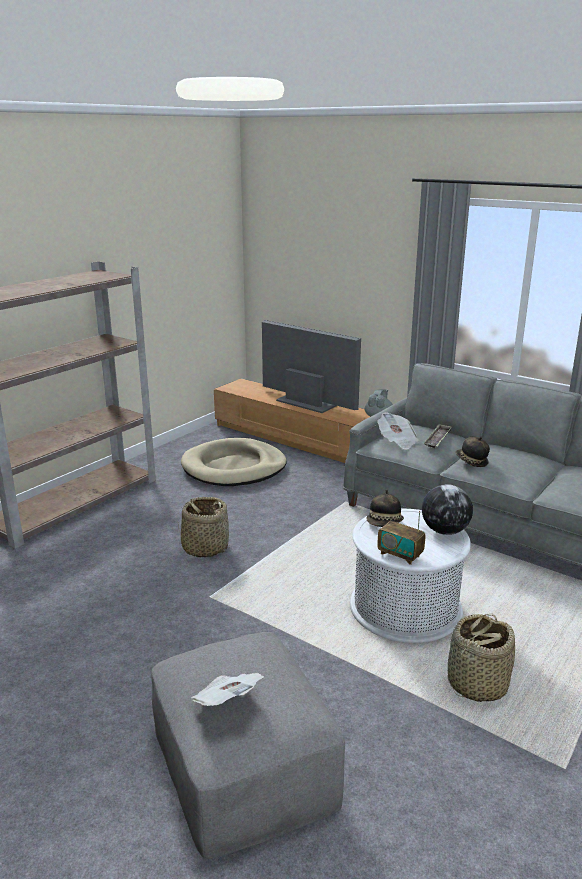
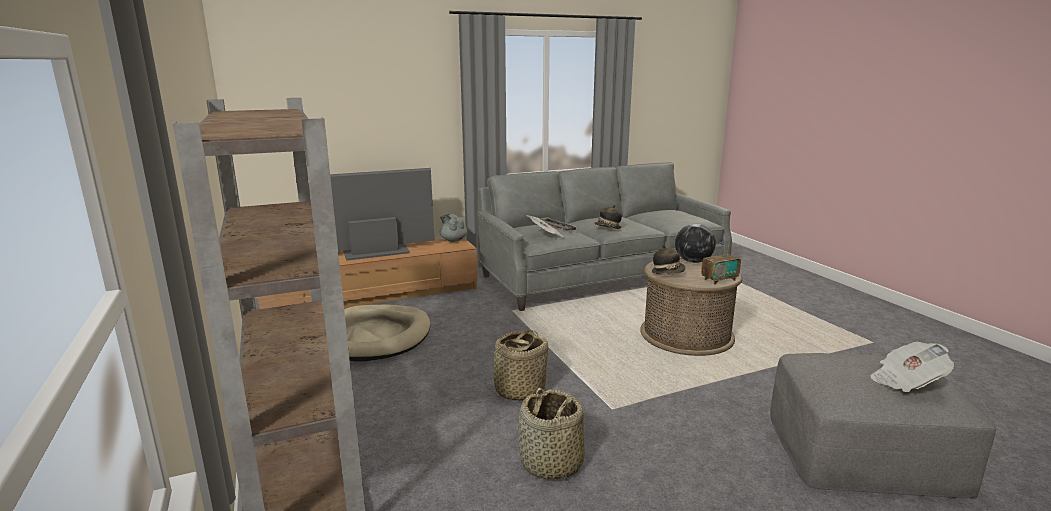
camera: 60 degrees left, 5 degrees down
(405, 607) = (686, 334): white coffee table -> brown coffee table
(476, 684) = (787, 340): basket -> basket (551, 463)

